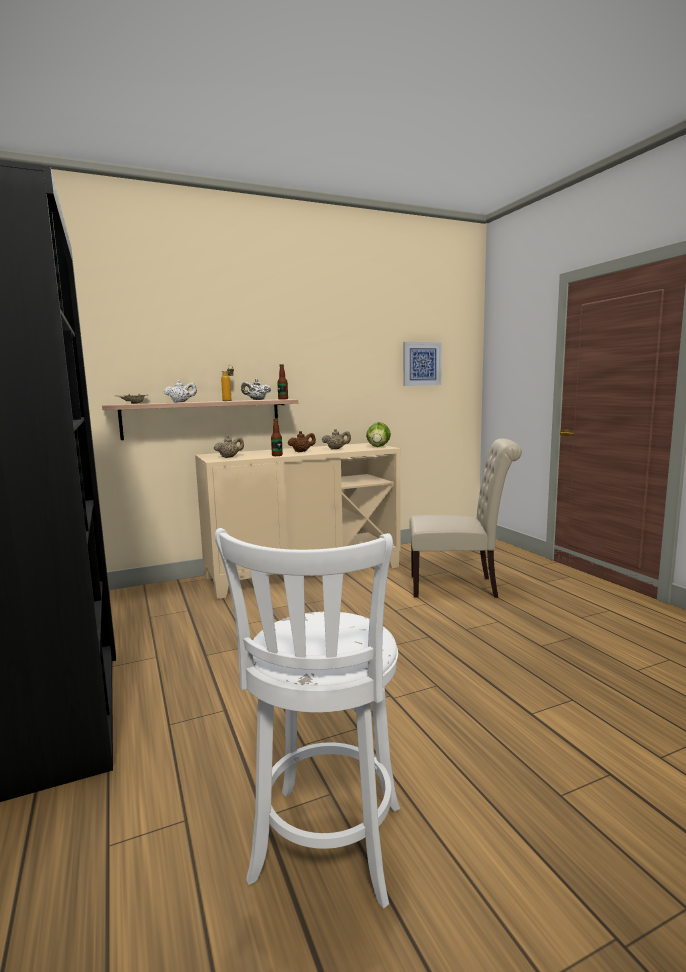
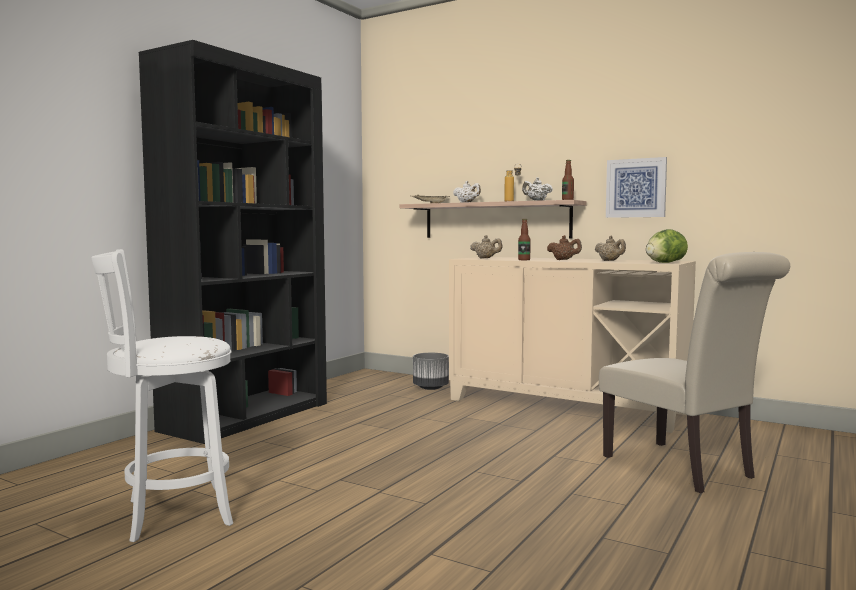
camera: 55 degrees right, 5 degrees down
(169, 595) = (430, 388): none -> grey planter
(421, 364) = (799, 148): picture -> picture (636, 188)

